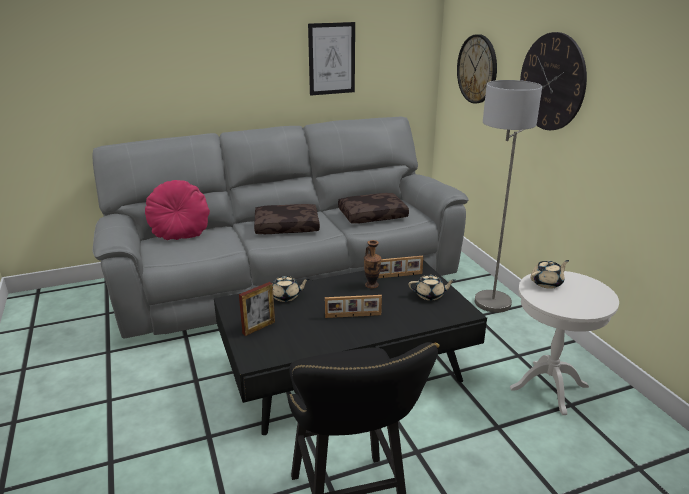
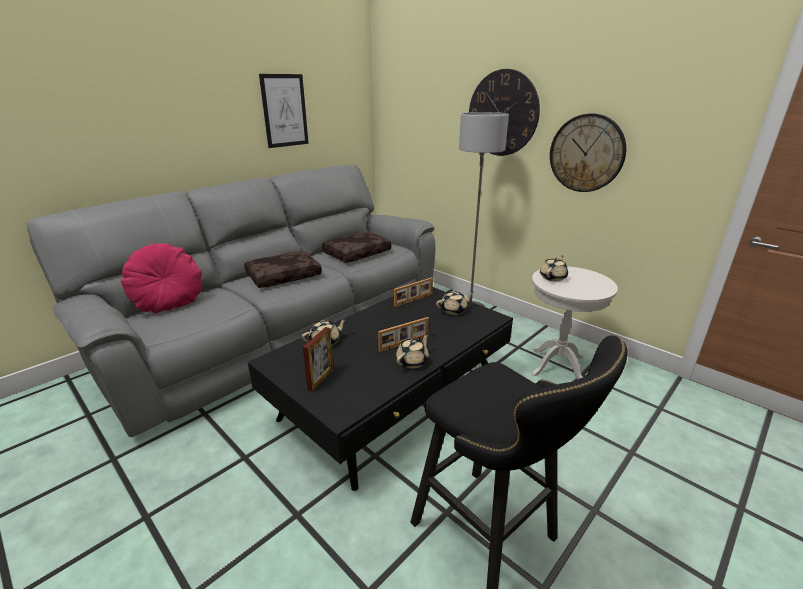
camera: 25 degrees left, 0 degrees up
(347, 334) = (413, 361): none -> beige teapot
(372, 285) = (398, 313): vase -> none
(477, 69) = (418, 114): wall clock -> wall clock (586, 153)

